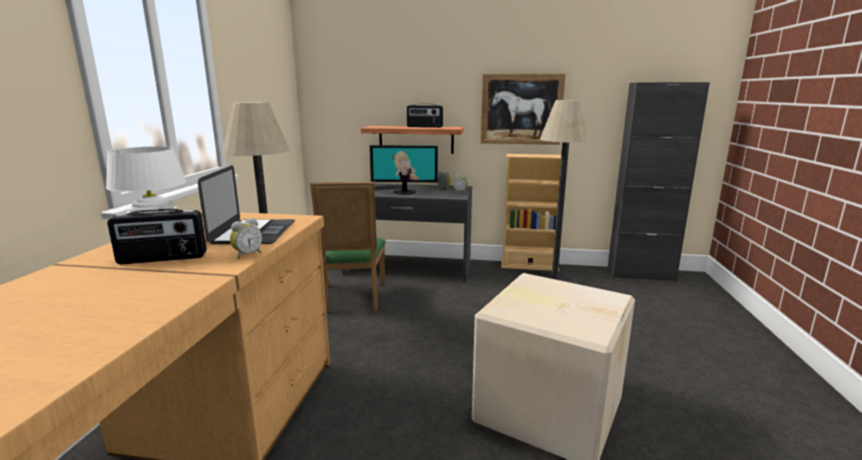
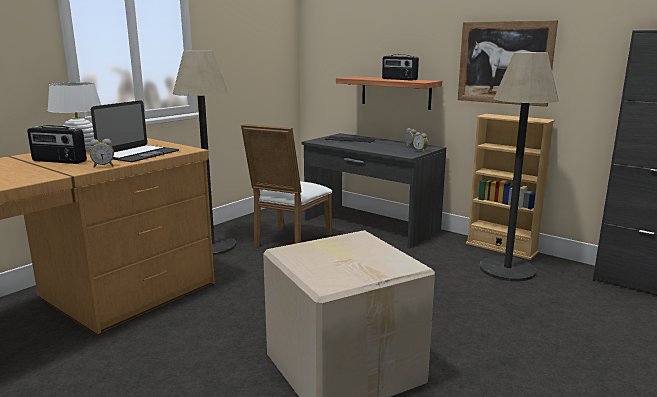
camera: 30 degrees right, 0 degrees up
(352, 299) = (289, 241): green chair -> white chair
(404, 192) = (365, 145): monitor -> none

